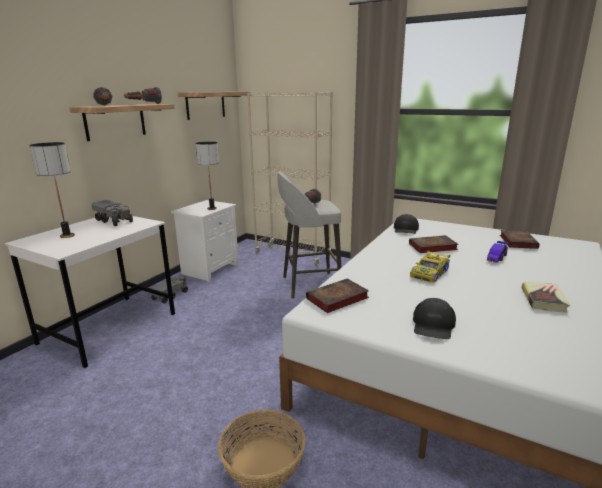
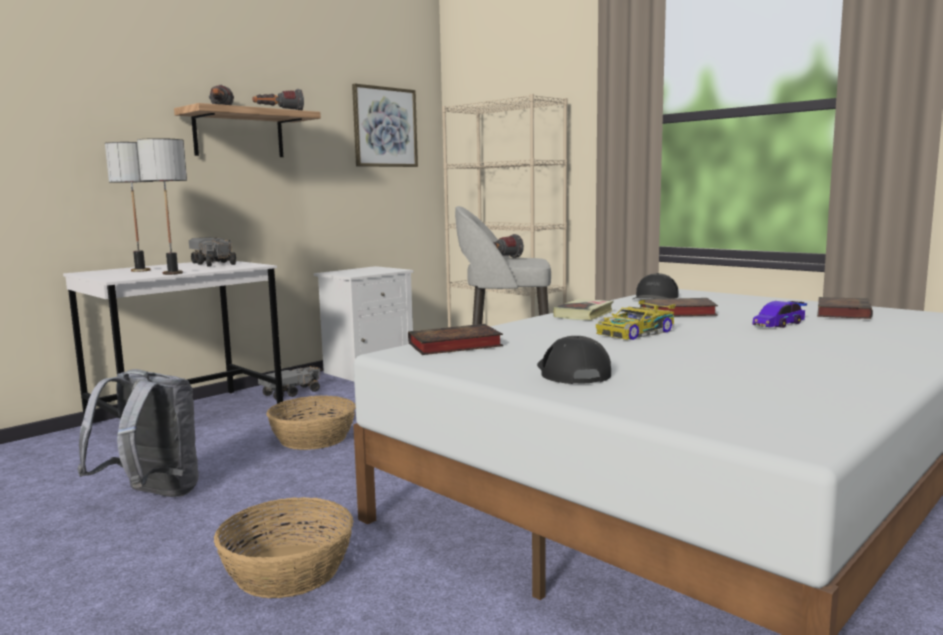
camera: 15 degrees right, 10 degrees down
(128, 409) = (151, 496): none -> grey backpack
(205, 105) = (385, 127): shelf -> picture
(209, 337) = (312, 438): none -> basket
(212, 208) = (373, 272): table lamp -> table lamp (172, 273)
(433, 325) = (571, 372): black cap -> black cap turned 135 degrees clockwise
(543, 300) = (803, 362): book -> book (584, 314)

